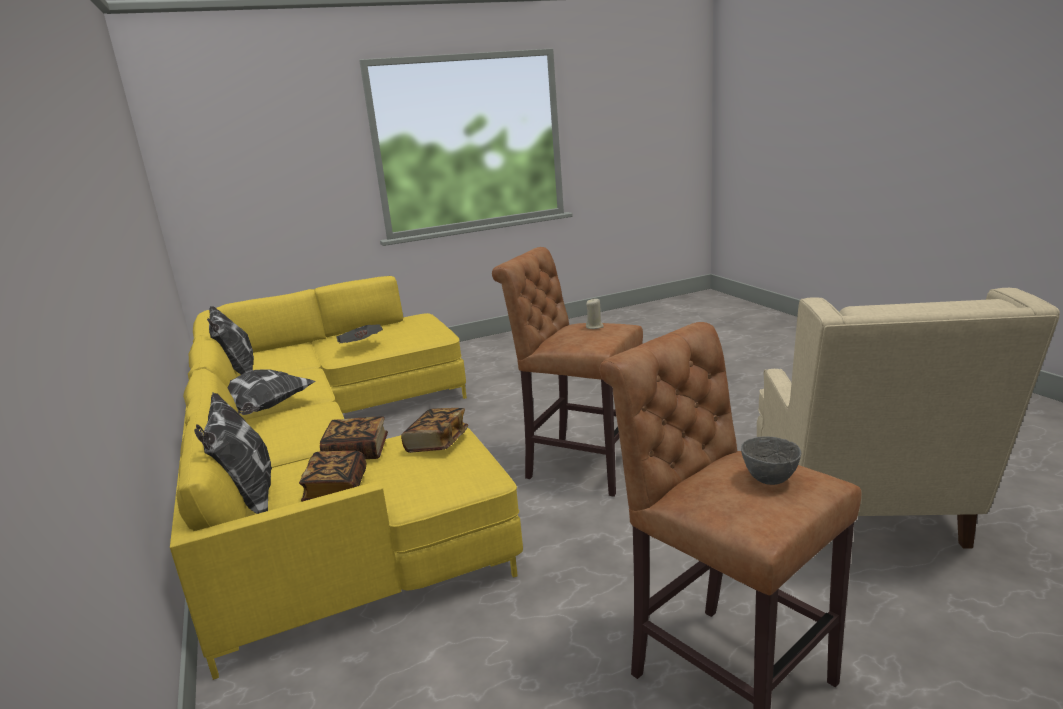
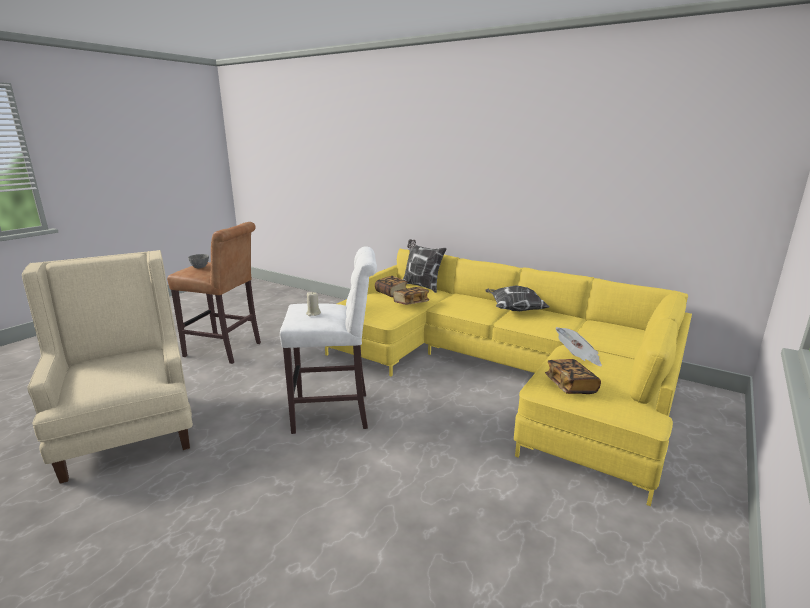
camera: 145 degrees right, 0 degrees up
(238, 375) = (595, 321): pillow -> none
(437, 443) = (377, 312): book -> book (570, 386)
(579, 465) = (336, 413): brown stool -> white stool

